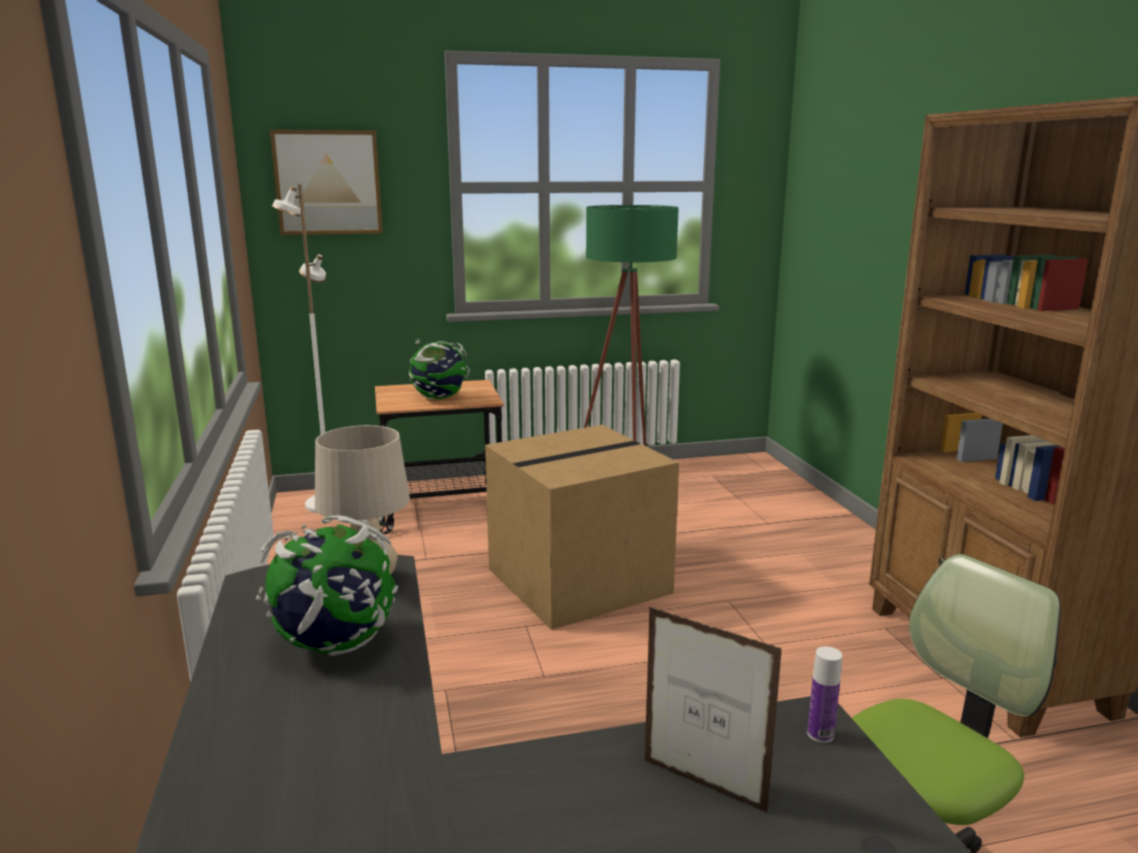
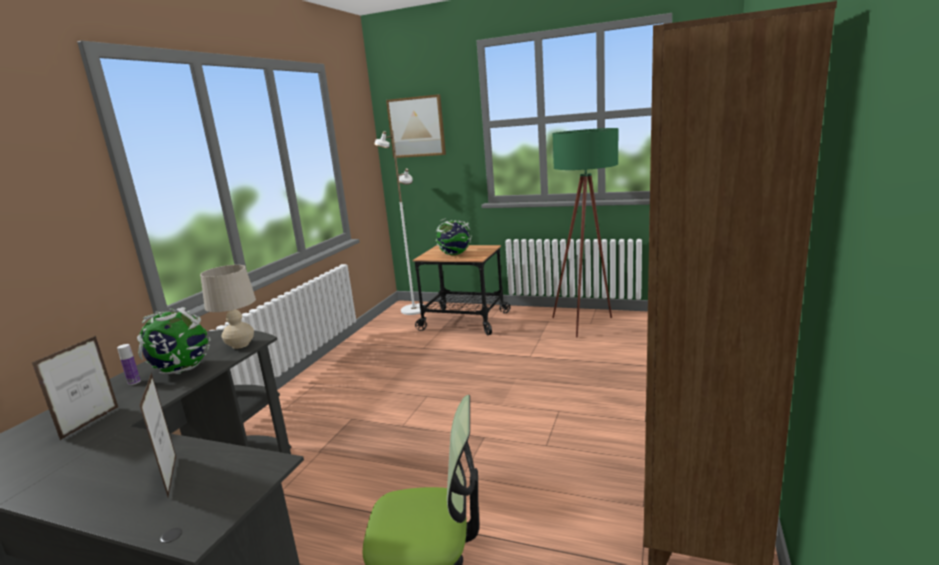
camera: 35 degrees right, 0 degrees up
(338, 776) = (91, 422): none -> picture frame
(579, 579) = (486, 376): cardboard box -> none
(820, 734) = (257, 474): bottle -> bottle (134, 382)

